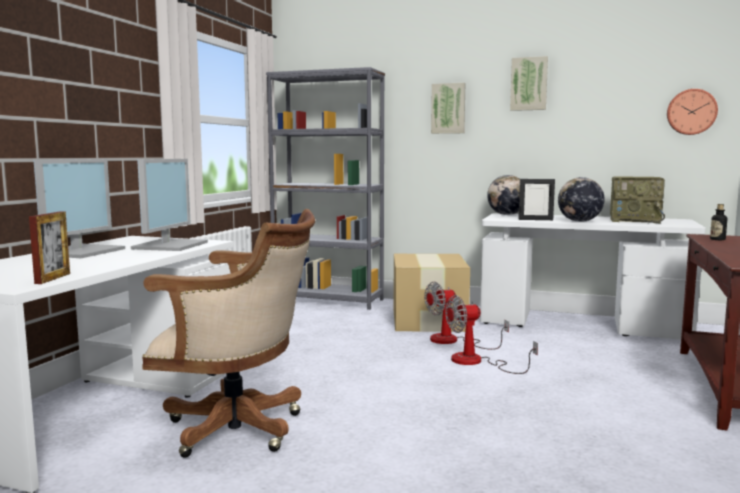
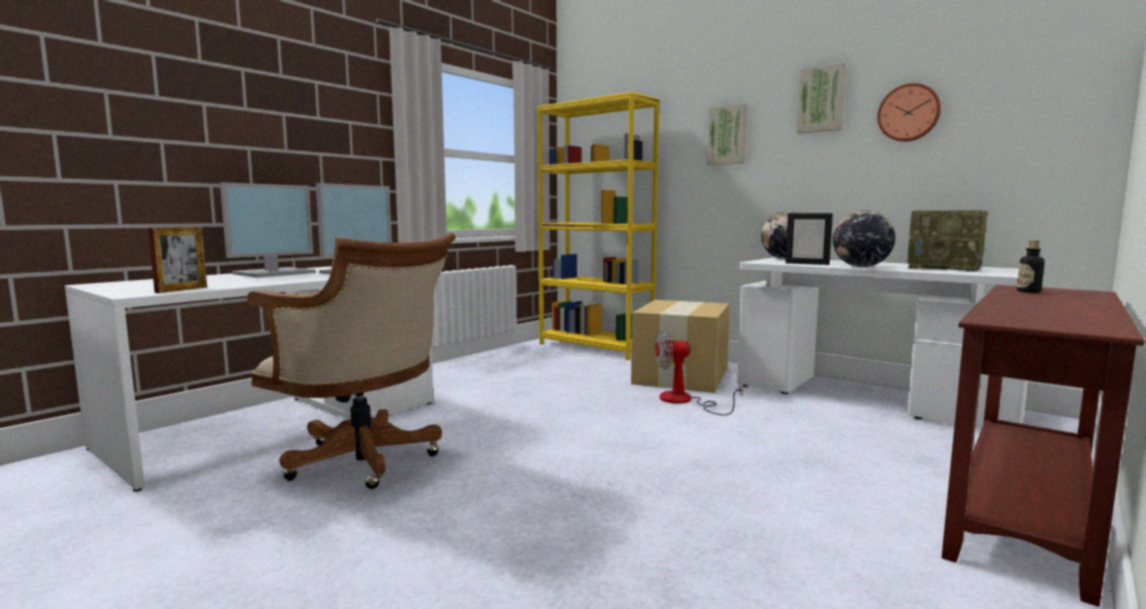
camera: 20 degrees right, 0 degrees up
(328, 300) = (595, 347): grey bookcase -> yellow bookcase
(477, 362) = (687, 427): fan -> none
(691, 112) = (1046, 121): wall clock -> wall clock (909, 113)

